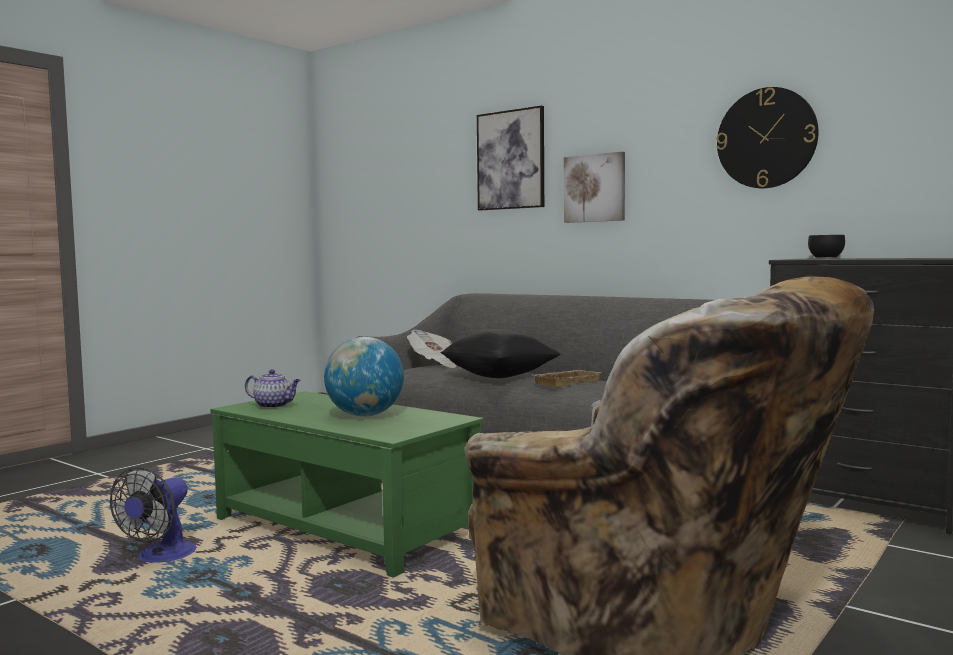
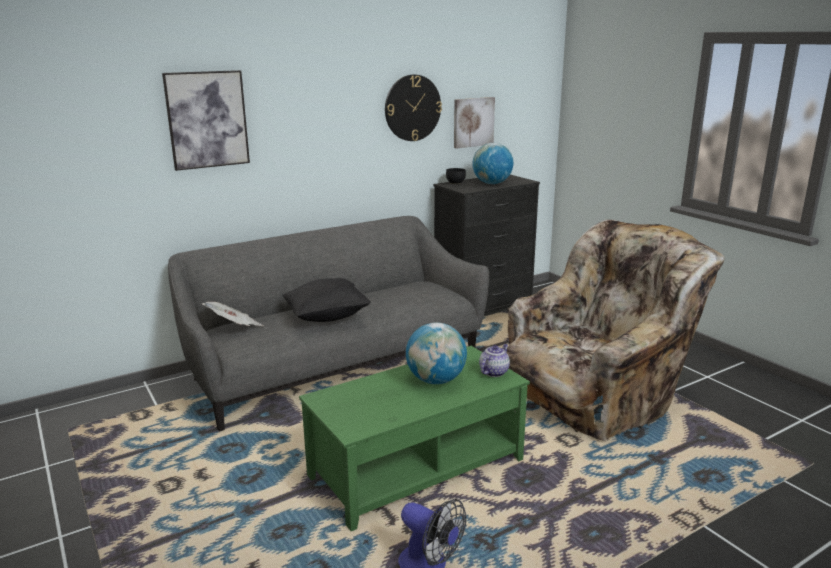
camera: 70 degrees left, 15 degrees up
(274, 405) = (362, 413): teapot -> teapot (494, 372)
(566, 382) = (378, 302): beige tray -> none
(595, 188) = (295, 144): picture -> picture (473, 122)
(870, 258) = (492, 183): none -> globe

